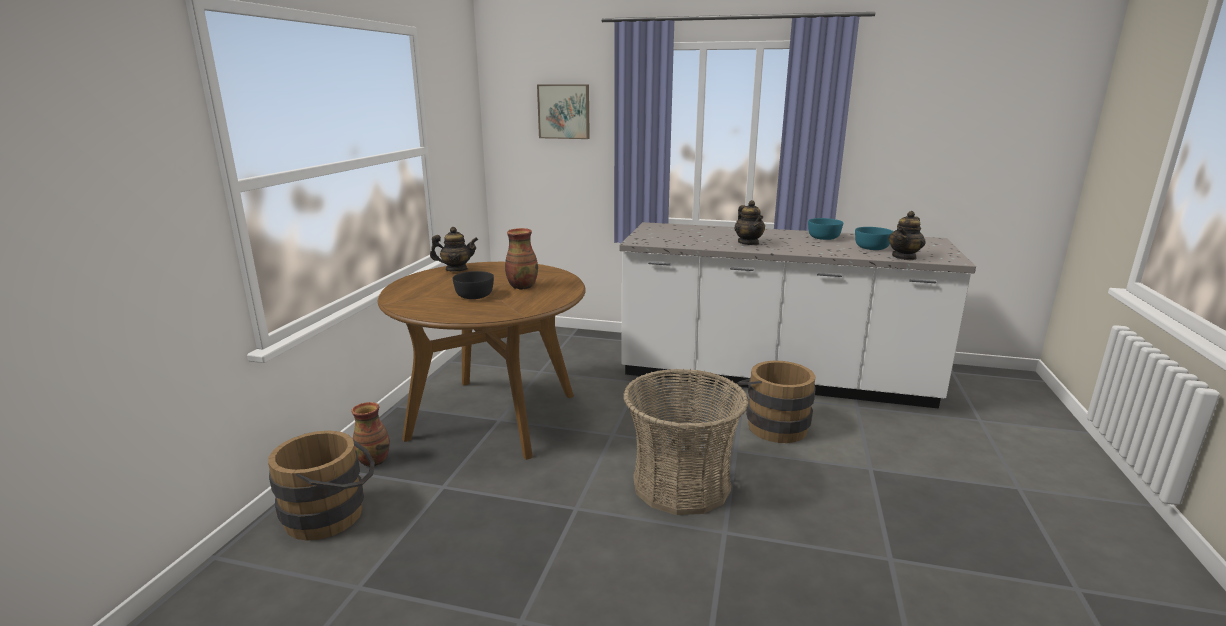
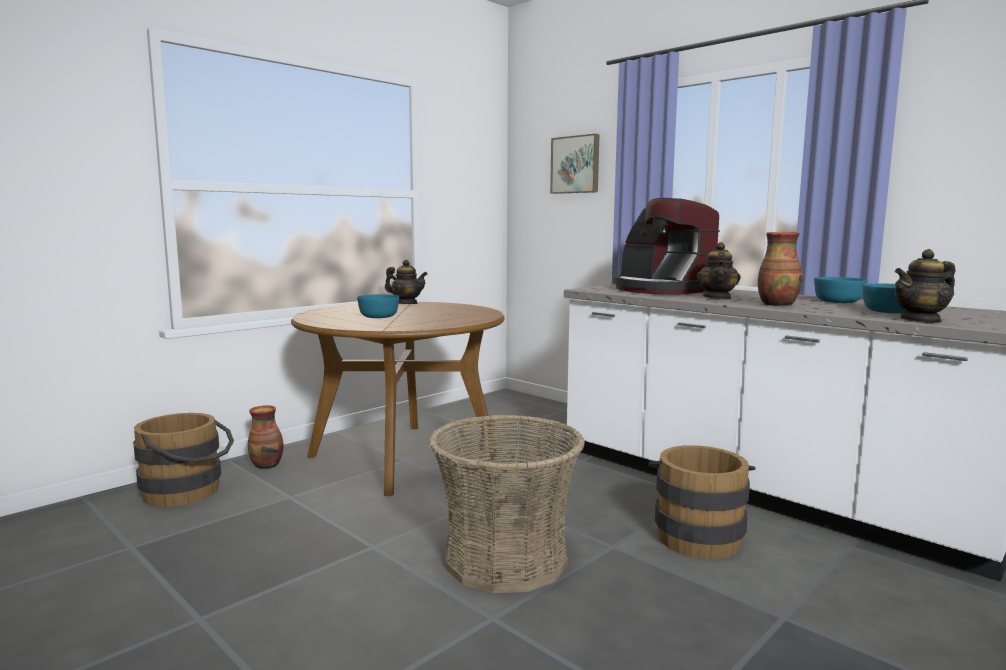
camera: 30 degrees right, 10 degrees down
(474, 295) = (378, 316): black bowl -> turquoise bowl
(522, 286) = (433, 316): vase -> vase (777, 304)
(689, 235) = (661, 290): none -> coffee machine

